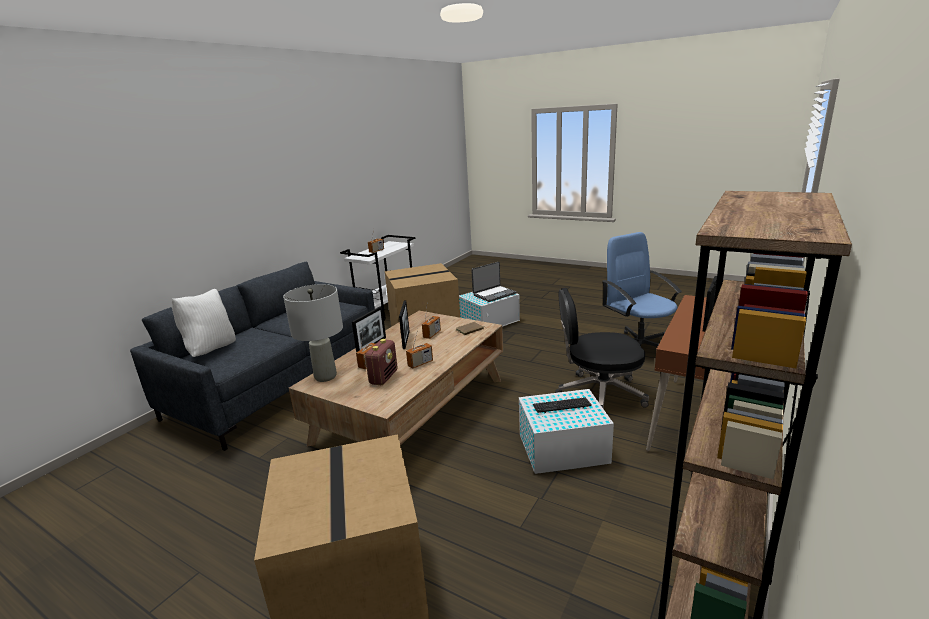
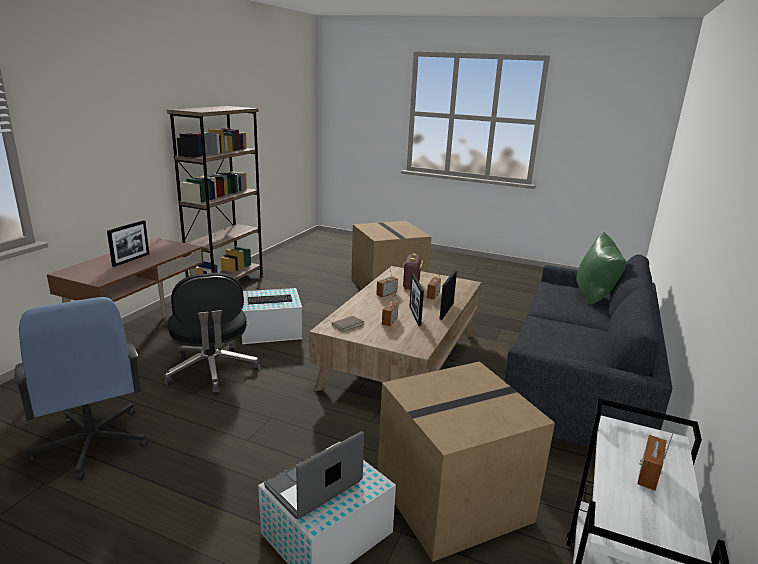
camera: 170 degrees right, 0 degrees up
(211, 350) = (595, 297): white pillow -> green pillow
(325, 376) = (461, 287): grey table lamp -> none
(599, 394) = (212, 371): black office chair -> black office chair turned 75 degrees clockwise

